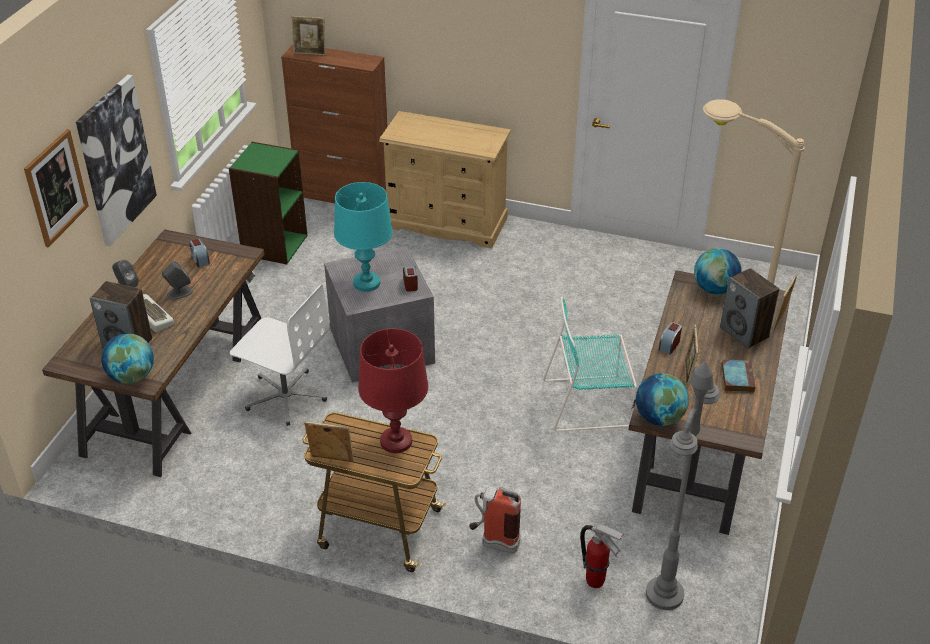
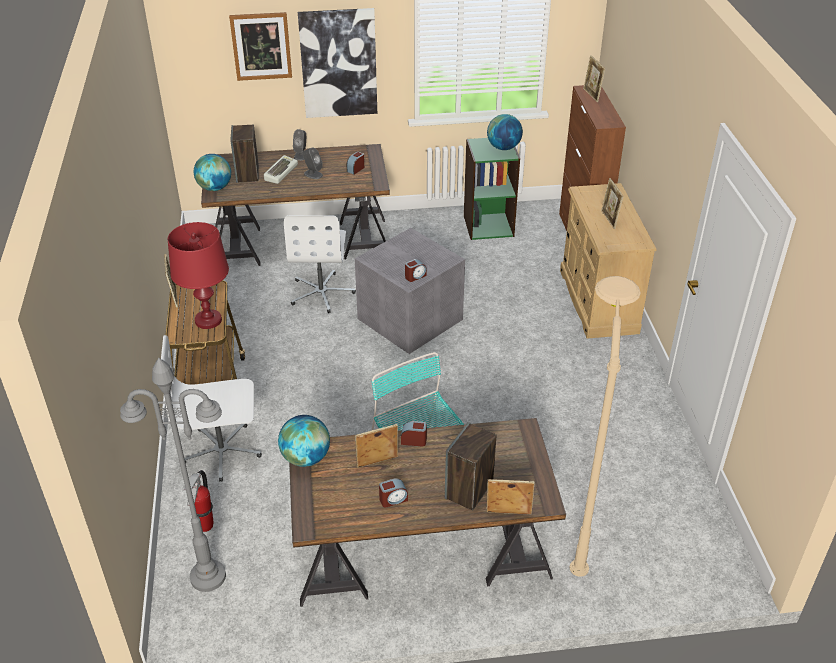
camera: 65 degrees right, 0 degrees up
(366, 283) = (400, 255): turquoise table lamp -> none
(450, 136) = (609, 220): none -> picture frame
(494, 543) = (222, 451): fire extinguisher -> white office chair
(714, 289) = (525, 453): globe -> globe (503, 147)
(736, 378) = (393, 499): book -> alarm clock

